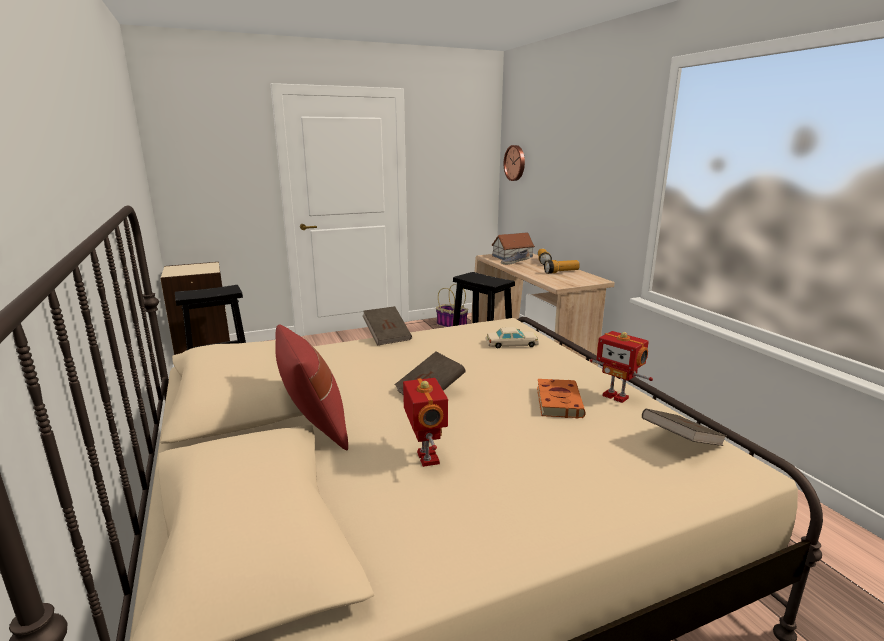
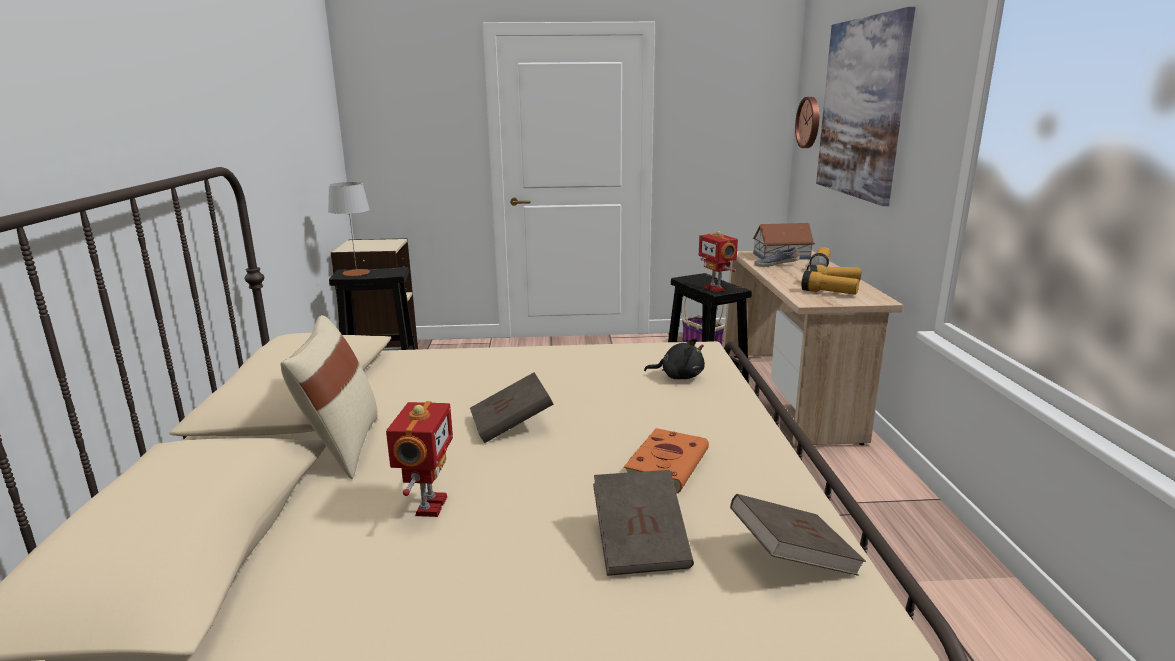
camera: 20 degrees right, 0 degrees up
(196, 293) = (356, 272): none -> grey table lamp
(314, 429) = (341, 447): red pillow -> beige pillow
(387, 336) = (528, 347): brown book -> brown book (640, 544)
(512, 344) = (679, 376): beige toy car -> black plush toy
(563, 153) = (861, 108): none -> picture
(565, 278) = (828, 293): none -> flashlight
(616, 396) = (759, 471): toy robot -> toy robot (715, 288)

